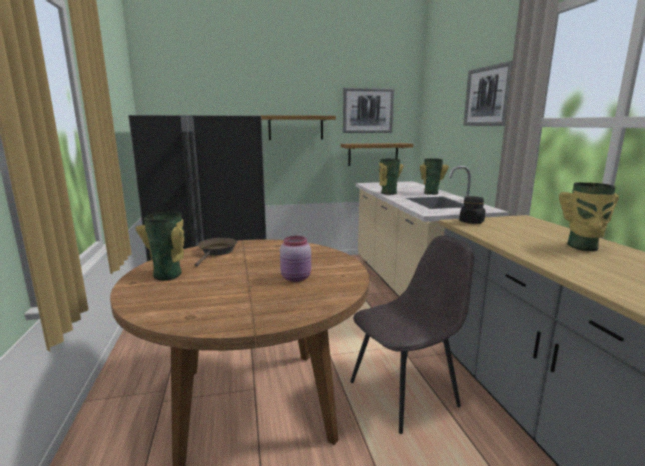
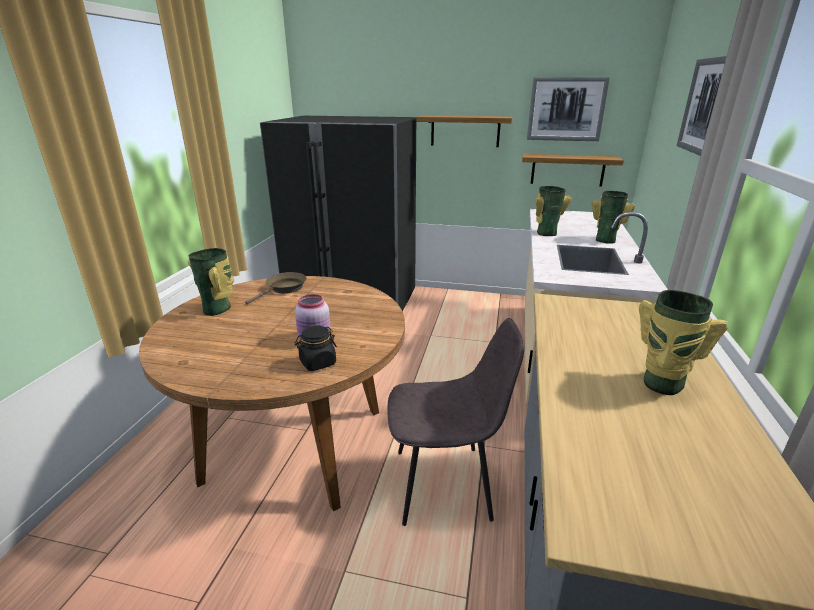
camera: 25 degrees right, 10 degrees up
(471, 222) = (570, 305): black jar -> black jar (317, 363)

